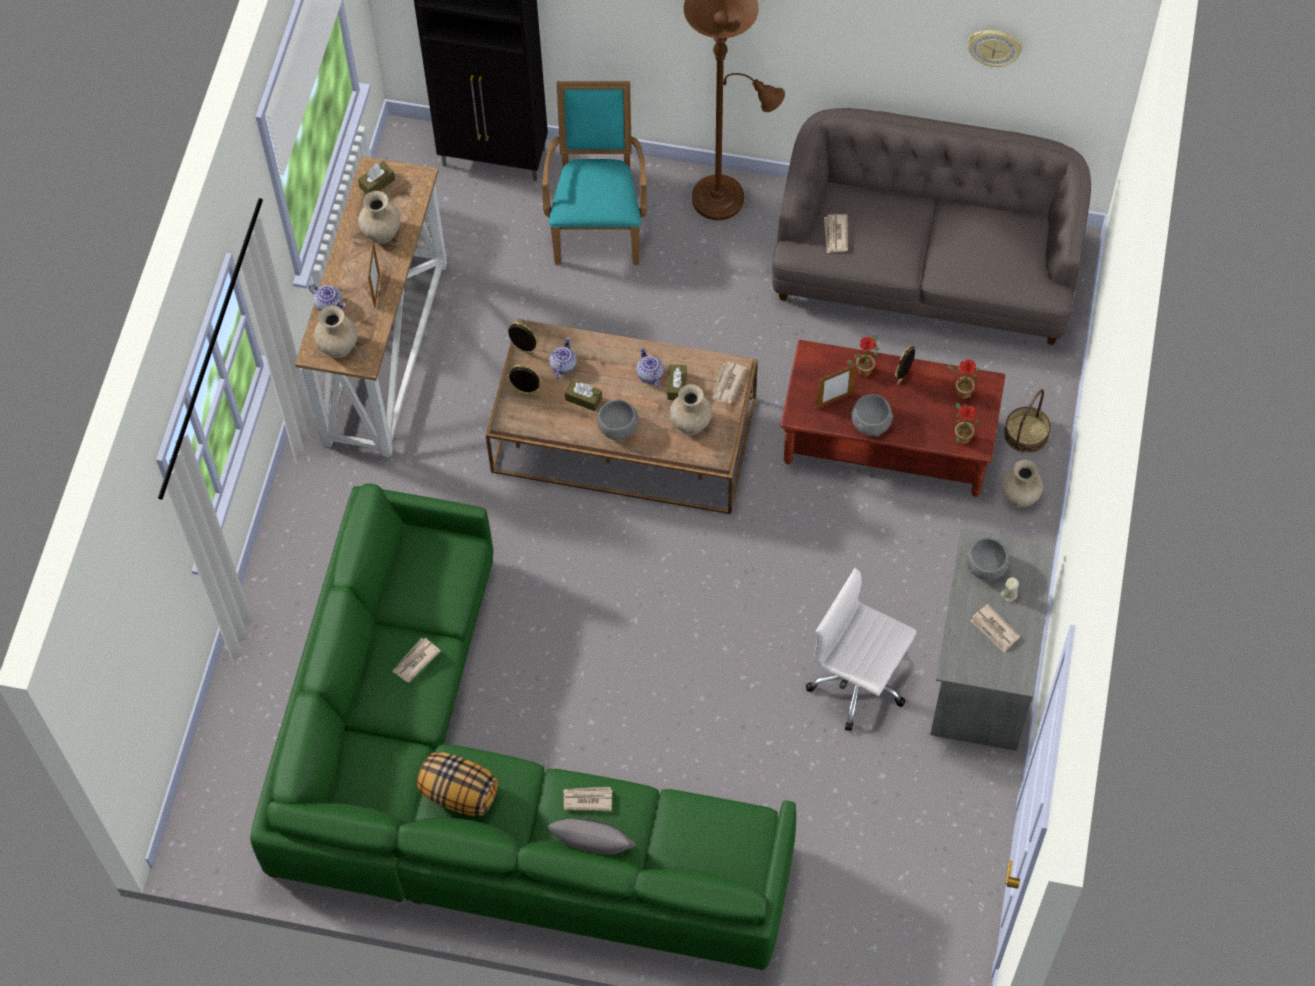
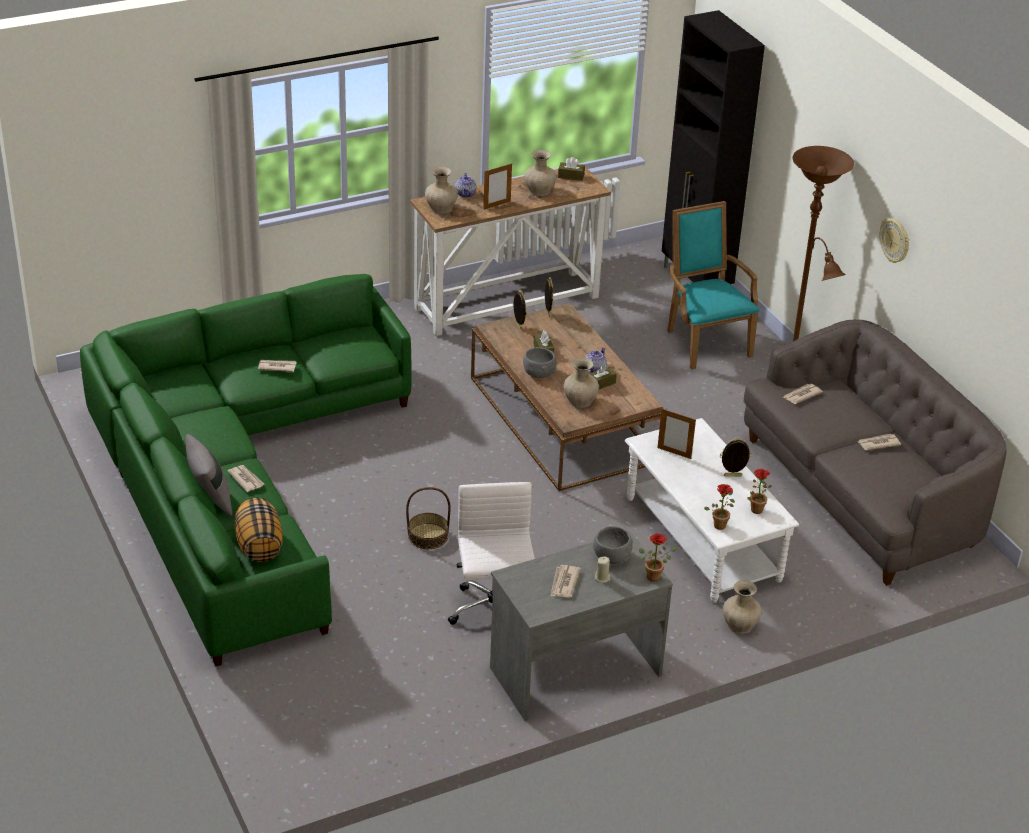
camera: 50 degrees right, 25 degrees down
(458, 793) = (198, 424): pillow -> pillow (259, 545)
(563, 365) = (557, 332): teapot -> none
(598, 223) = (704, 341): turquoise armchair -> turquoise armchair turned 75 degrees counterclockwise
(727, 384) = (629, 403): newspaper -> newspaper (878, 443)
(864, 368) = (716, 456): potted plant -> potted plant (655, 576)
(871, 423) = (678, 477): grey bowl -> none
(888, 442) = (702, 539): brown coffee table -> white coffee table
(994, 47) = (982, 299): wall clock -> wall clock (895, 241)
(1026, 433) = (795, 605): basket -> basket (428, 536)

